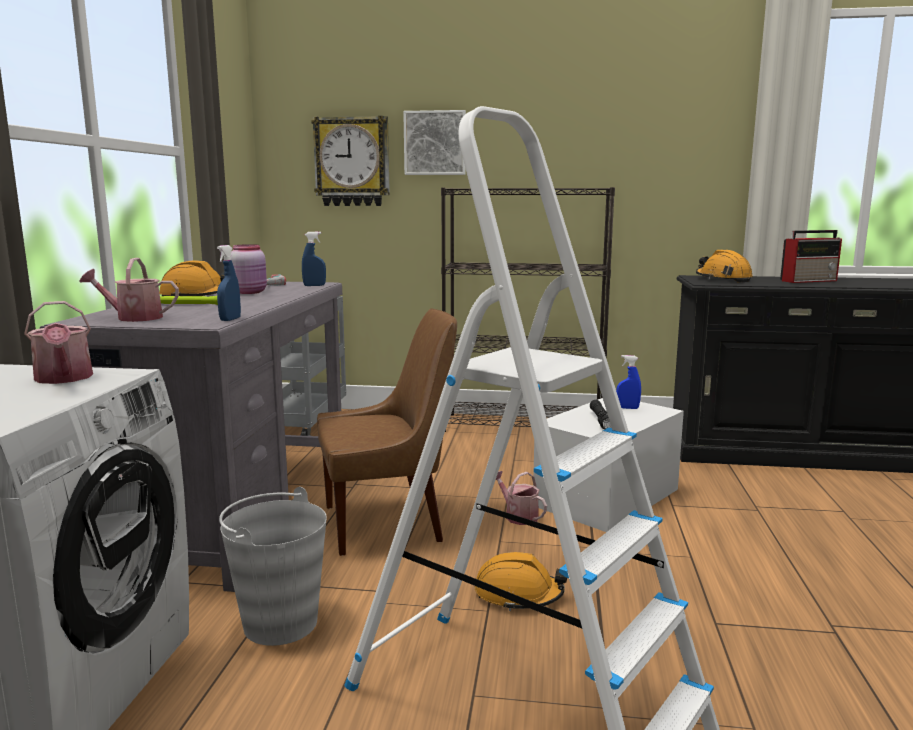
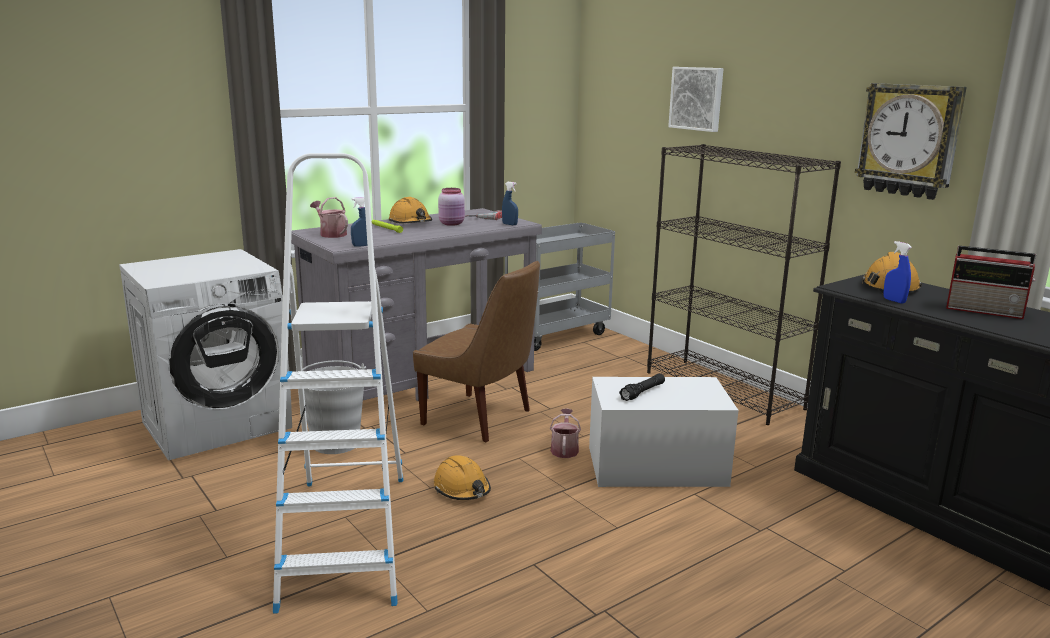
camera: 45 degrees right, 5 degrees up
(64, 379) = (236, 266): watering can -> none
(352, 162) = (637, 111): wall clock -> wall clock (909, 140)
(627, 408) = (695, 391): blue spray bottle -> blue spray bottle (894, 301)

